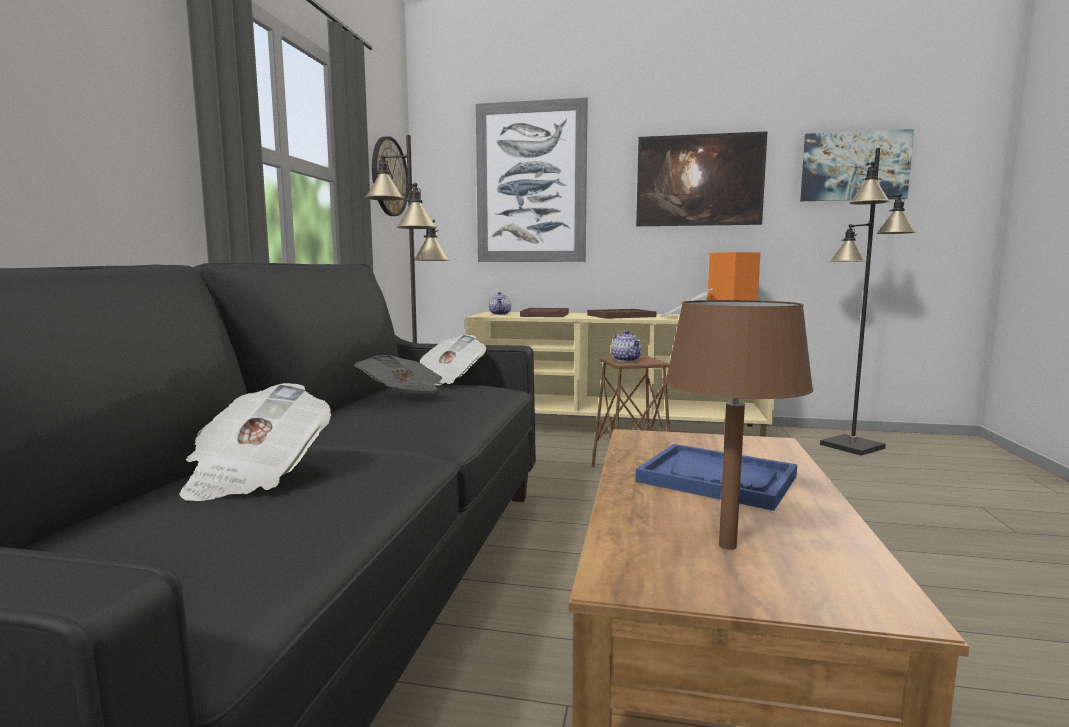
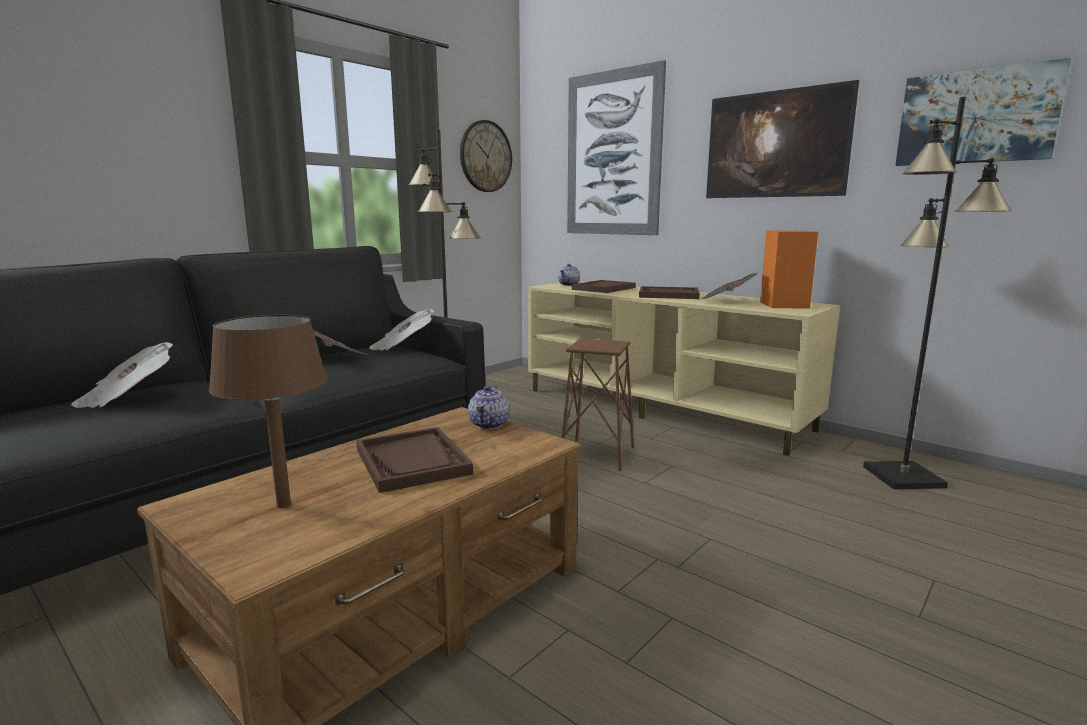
camera: 30 degrees right, 5 degrees up
(626, 360) = (592, 343): teapot -> teapot (489, 424)
(717, 479) = (412, 461): blue tray -> brown tray

